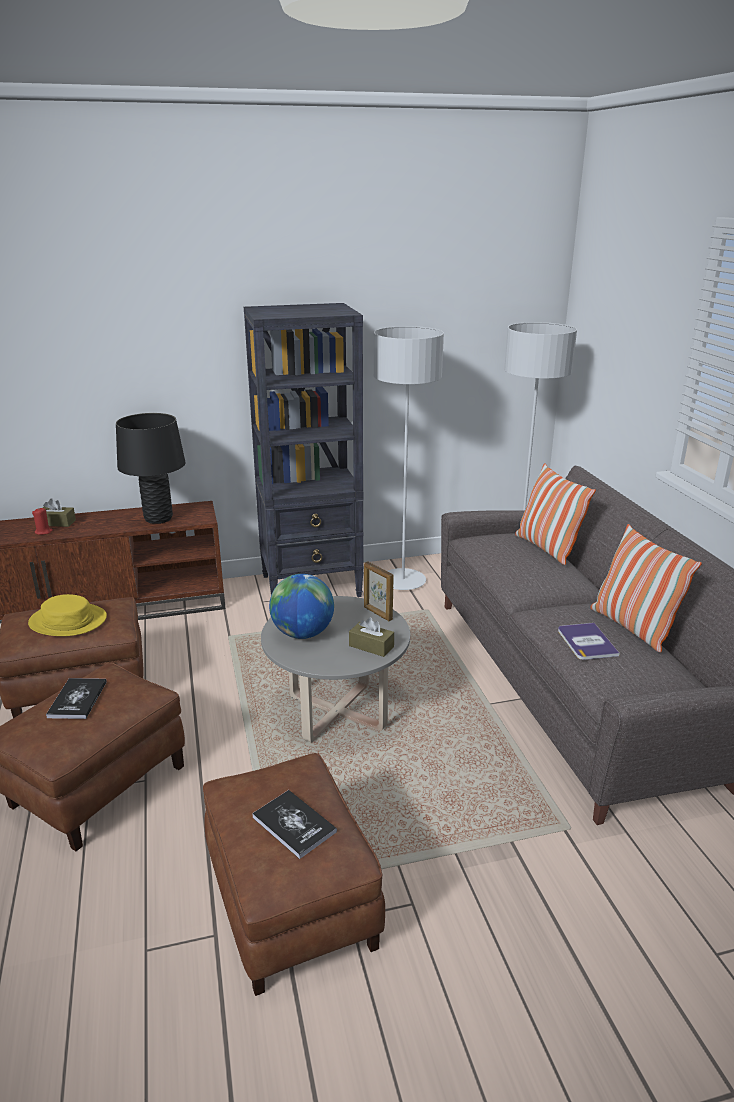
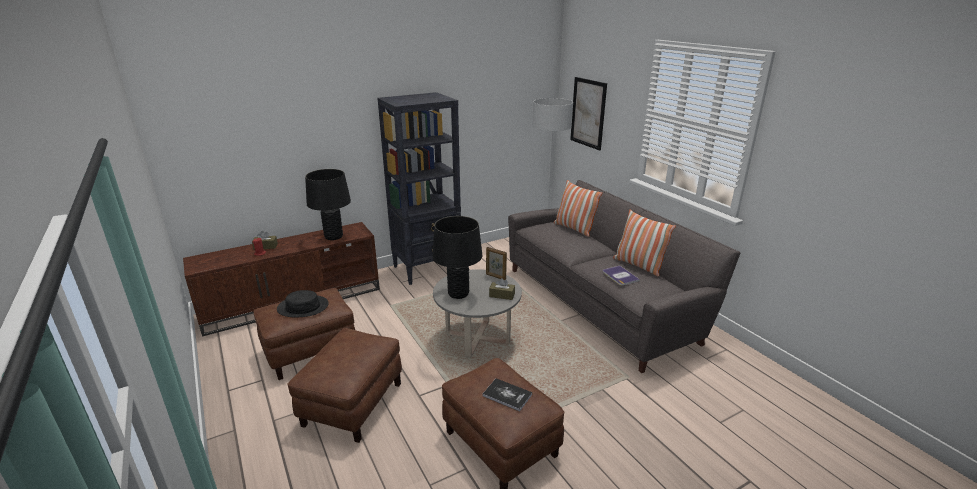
camera: 15 degrees left, 0 degrees up
(68, 621) = (303, 307): yellow hat -> black hat
(77, 699) = (339, 351): book -> none
(302, 634) = (458, 294): globe -> black table lamp
(402, 581) = (481, 259): grey floor lamp -> none
(605, 351) = (588, 113): none -> picture

